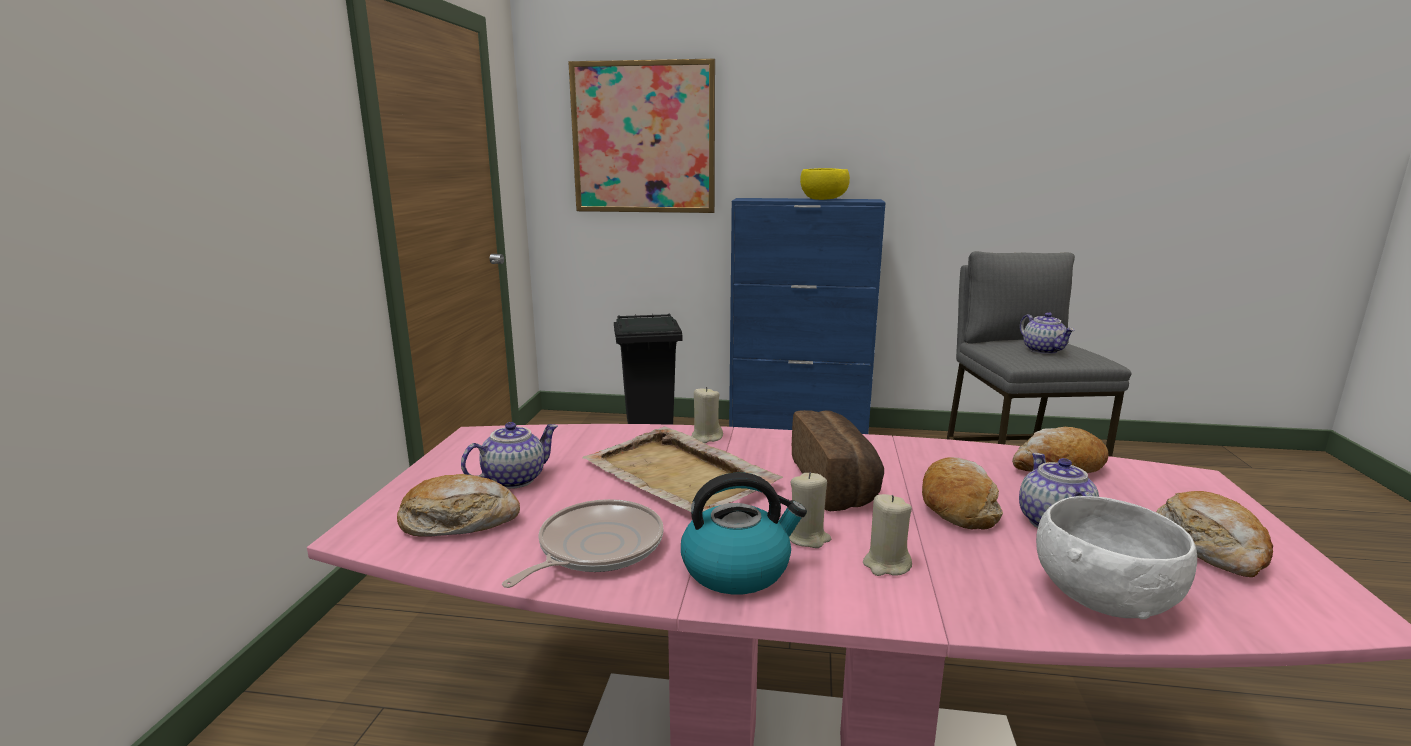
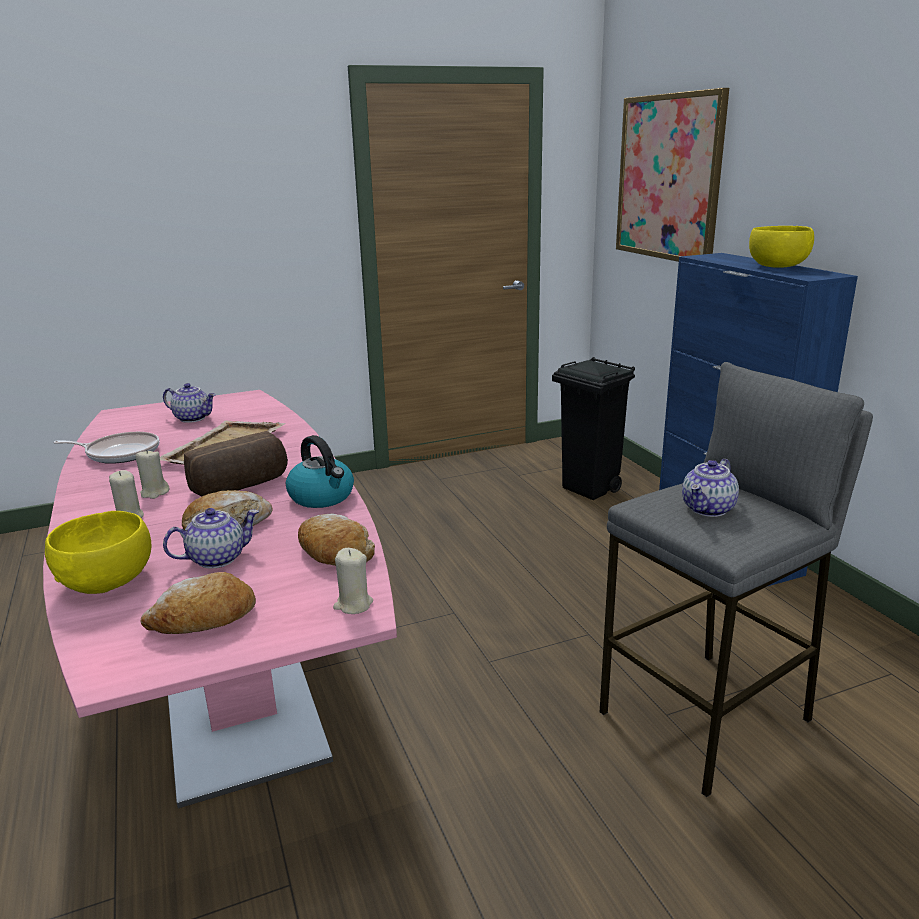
camera: 60 degrees right, 5 degrees up
(459, 521) = (137, 423): bread -> none
(706, 437) = (294, 439): beige candle -> beige candle (353, 605)
(737, 569) = (109, 485): kettle -> kettle (322, 497)
(1101, 597) = (108, 580): white bowl -> yellow bowl

